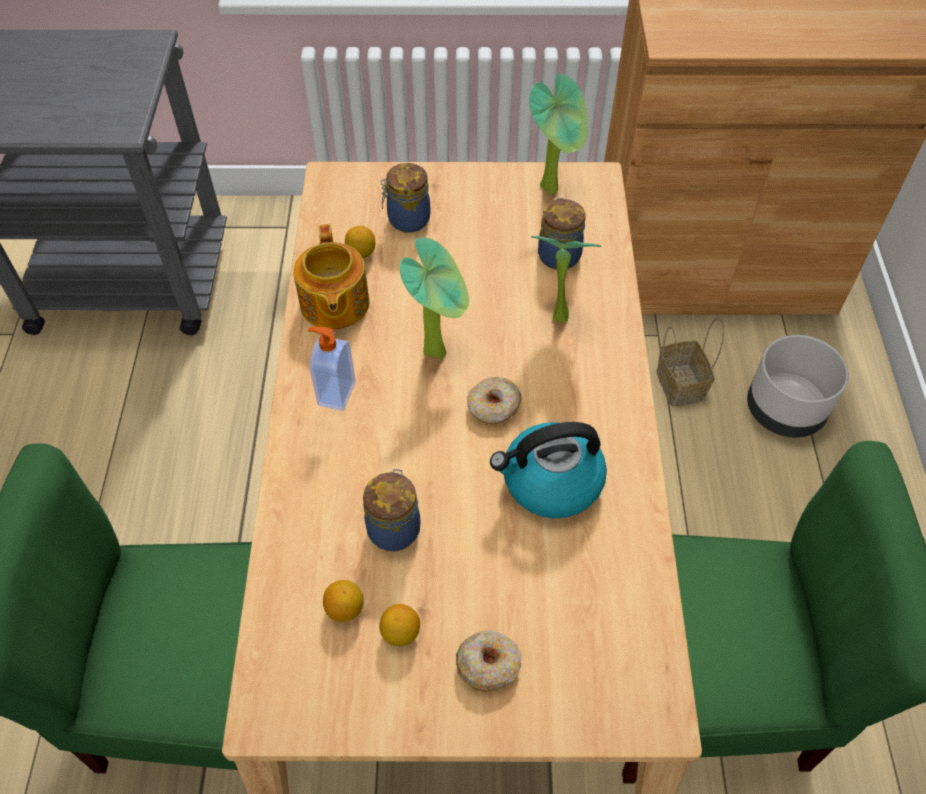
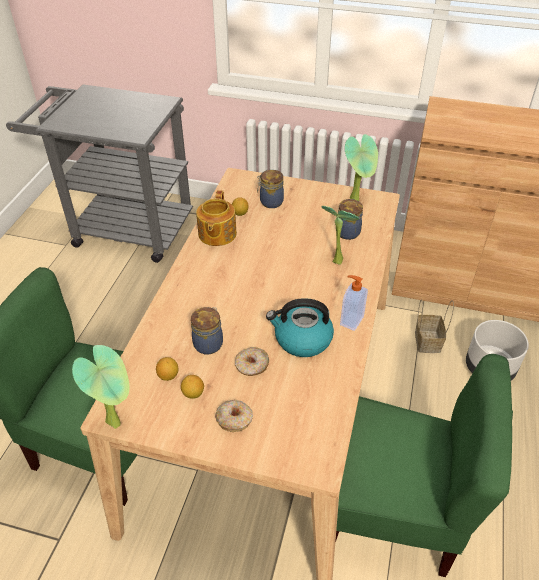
camera: 15 degrees right, 10 degrees down
(335, 393) = (201, 275): soap dispenser -> soap dispenser (351, 320)
(439, 350) = (264, 265): potted plant -> potted plant (117, 421)
(493, 407) = (284, 297): donut -> donut (252, 366)

